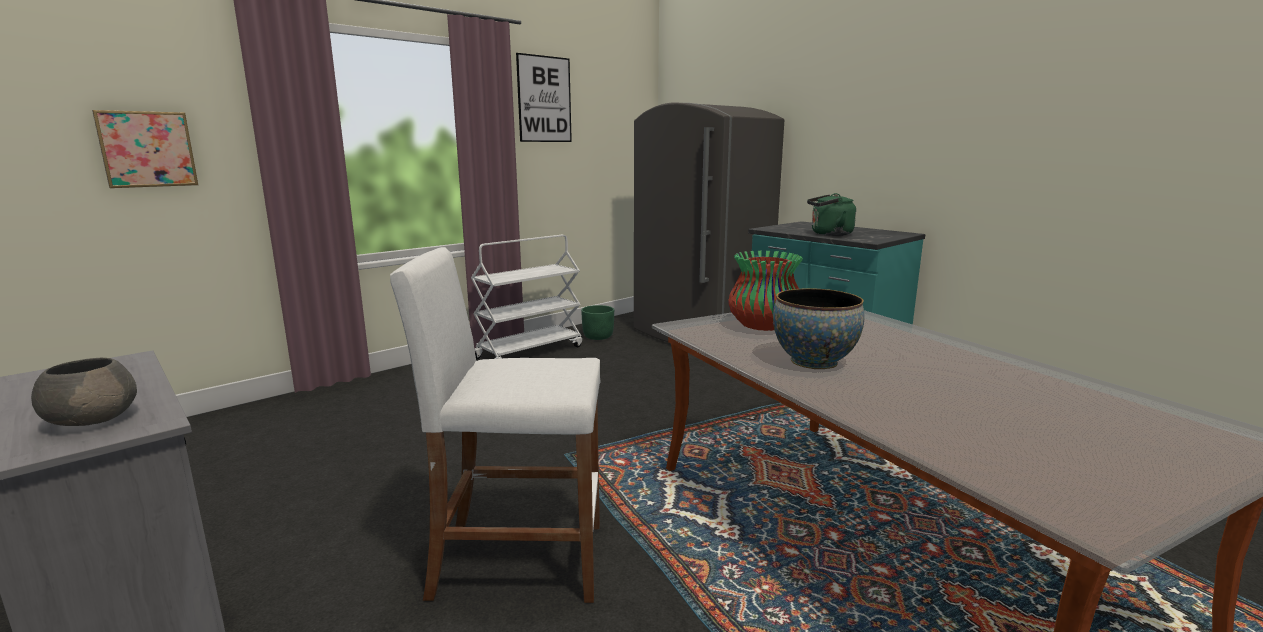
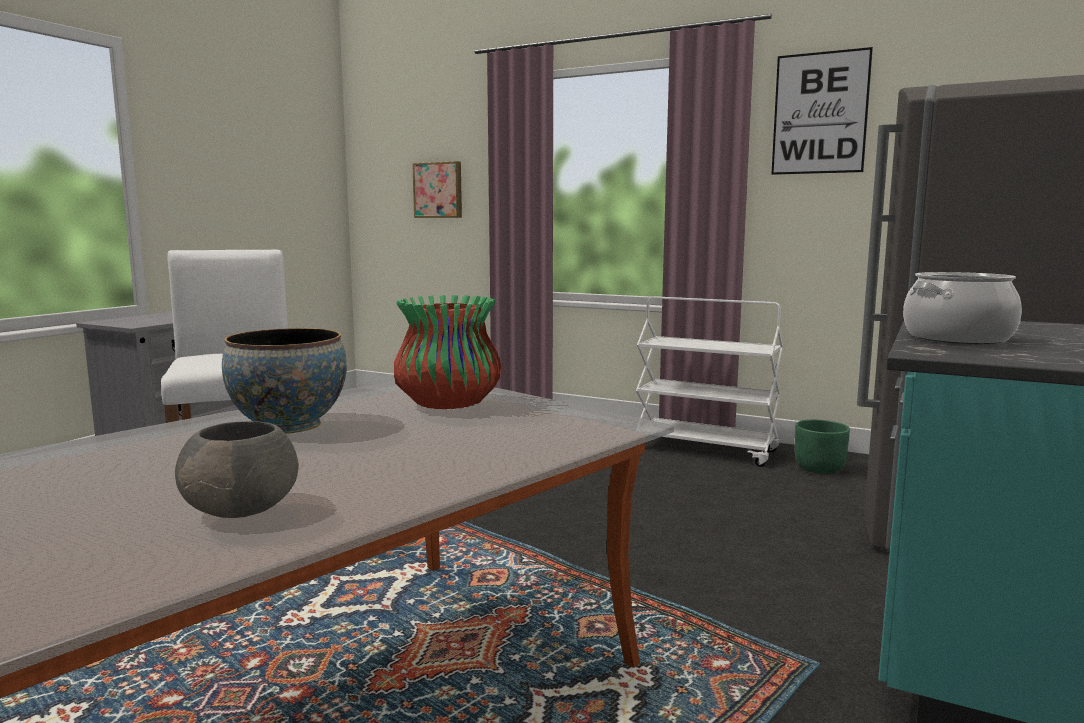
camera: 70 degrees right, 5 degrees down
(94, 419) = (146, 320): grey bowl -> grey bowl (244, 509)
(829, 234) = (957, 338): green kettle -> cooking pot

